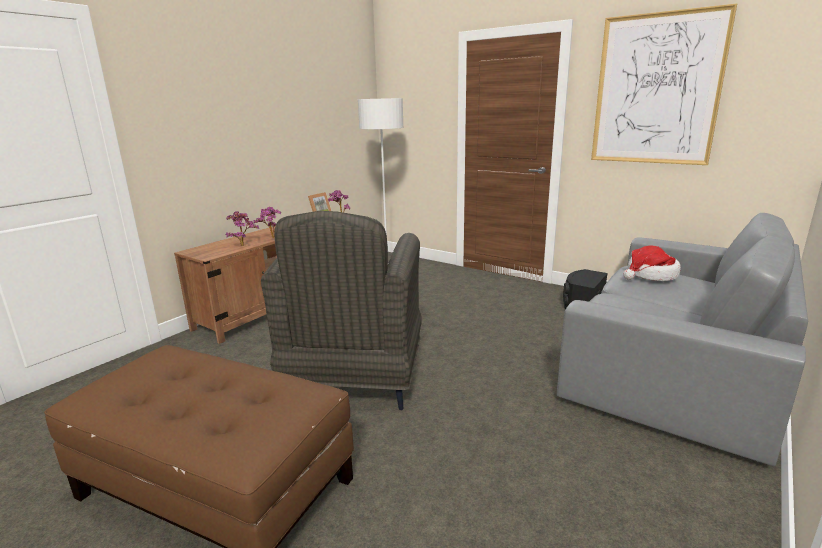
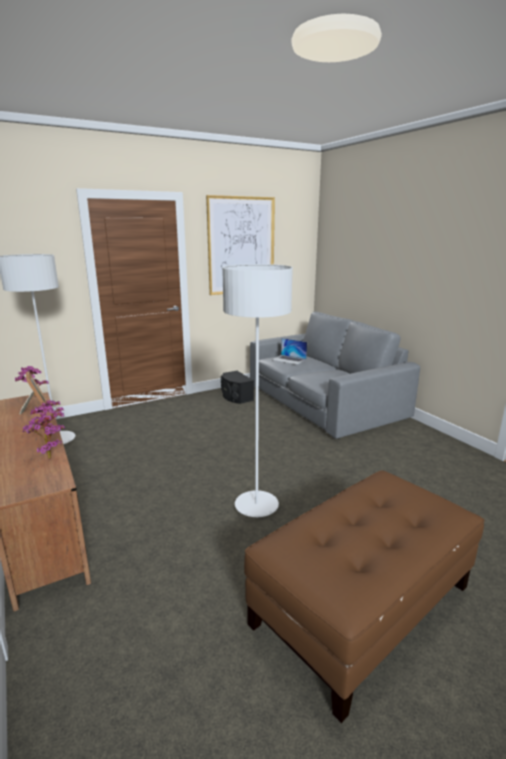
camera: 65 degrees left, 0 degrees up
(354, 381) = (256, 505): grey armchair -> white floor lamp
(650, 275) = (289, 359): hat -> laptop

